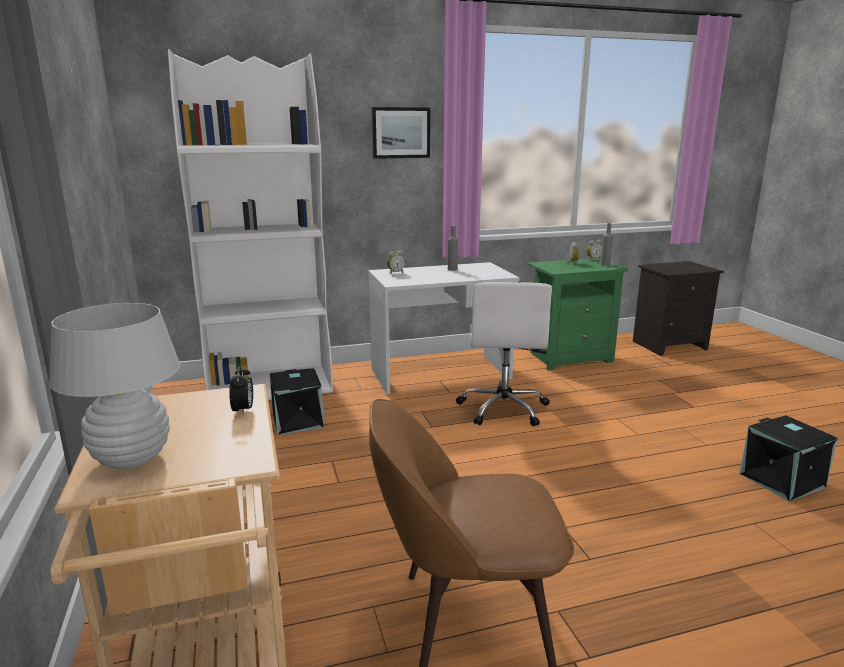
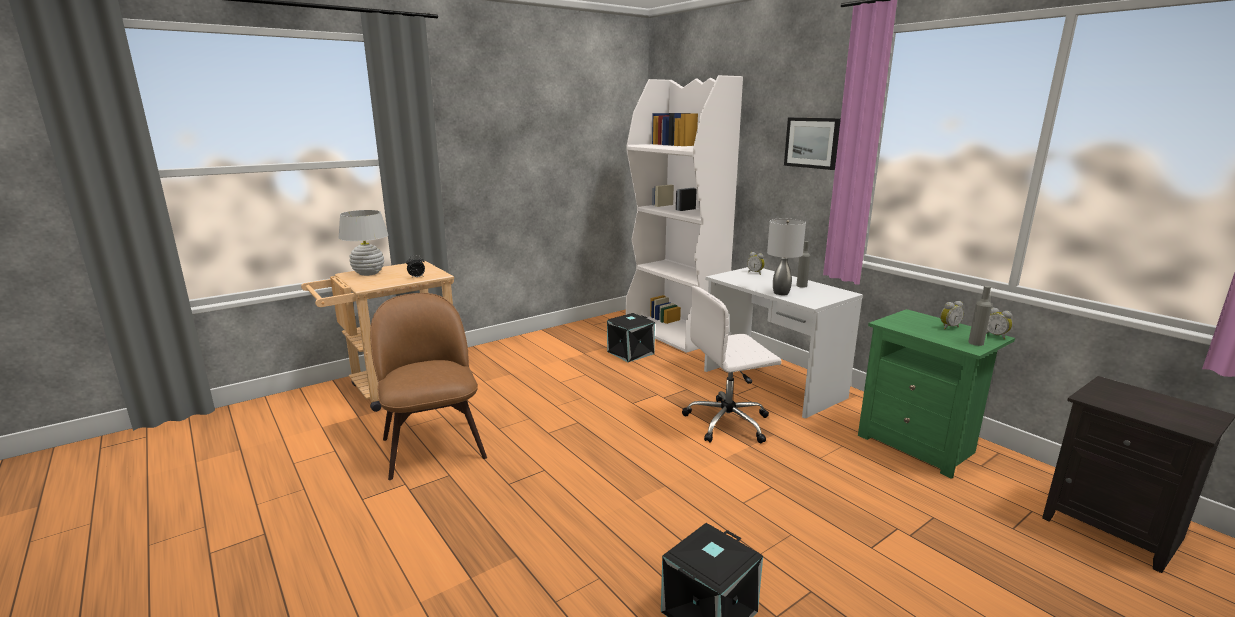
camera: 70 degrees right, 0 degrees up
(468, 276) = (781, 293): none -> grey table lamp

